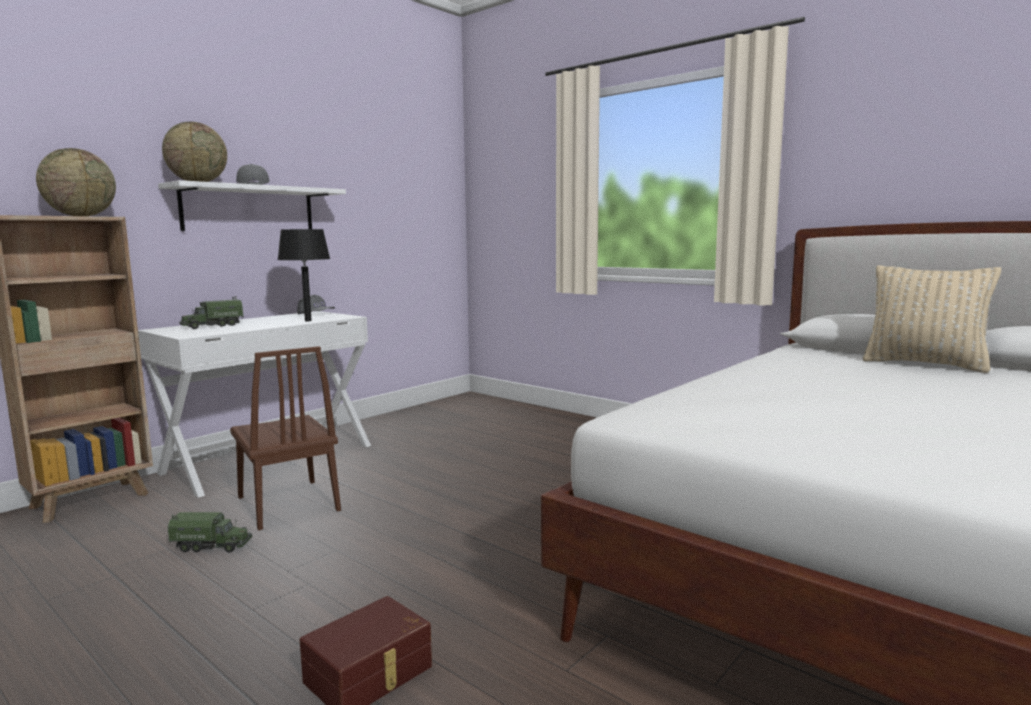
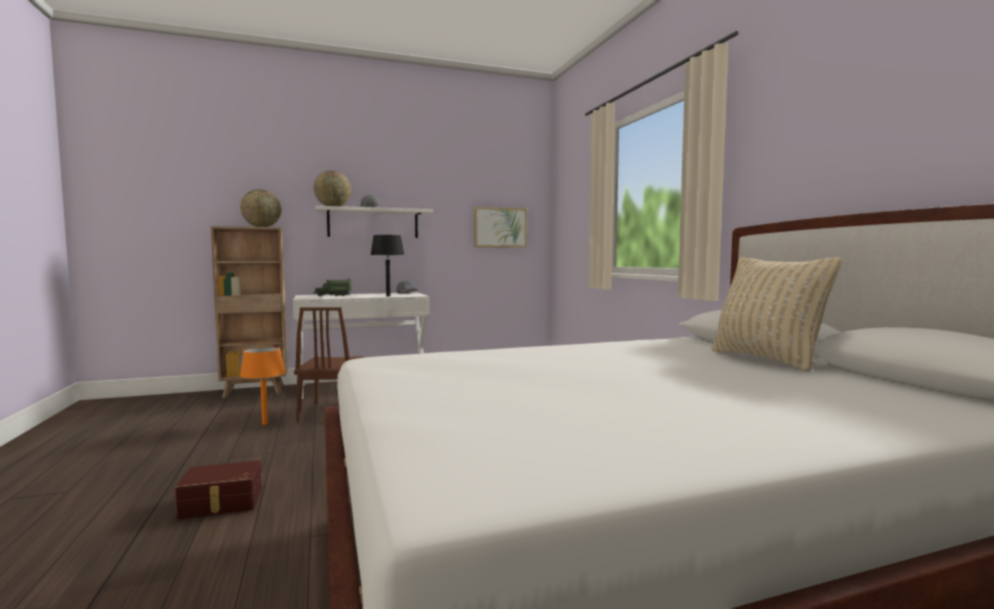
camera: 30 degrees right, 5 degrees down
(212, 546) = (265, 423): toy truck -> orange table lamp
(411, 214) = (500, 227): none -> picture

